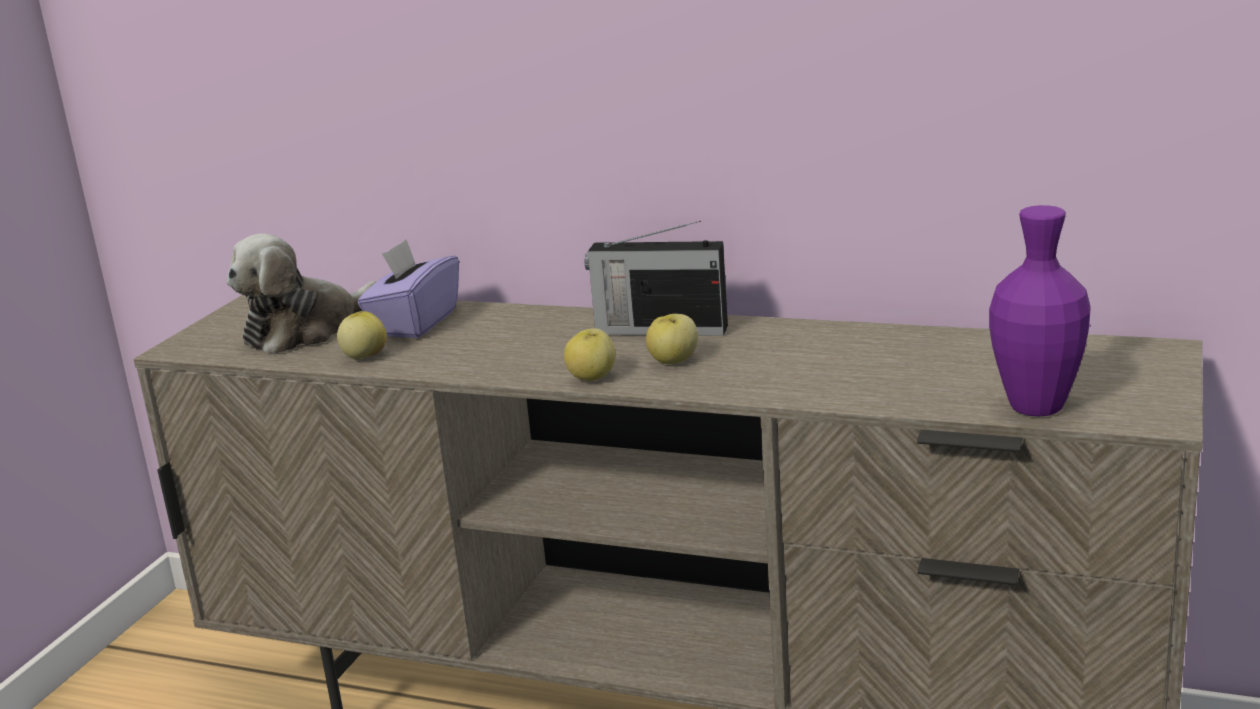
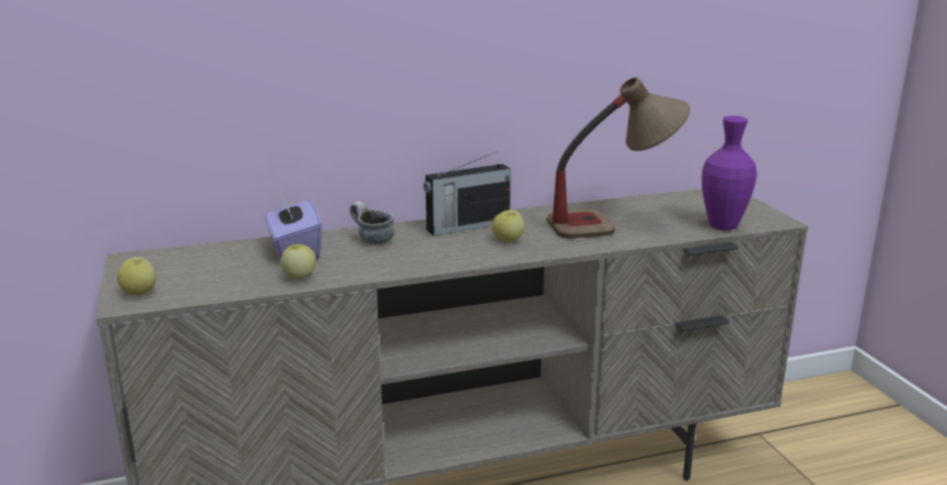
camera: 40 degrees left, 0 degrees up
(305, 330) = (216, 271): plush toy -> none
(514, 327) = (371, 241): none -> mug
(593, 377) = (479, 258): apple -> apple (140, 292)
(864, 368) = (613, 224): none -> table lamp

